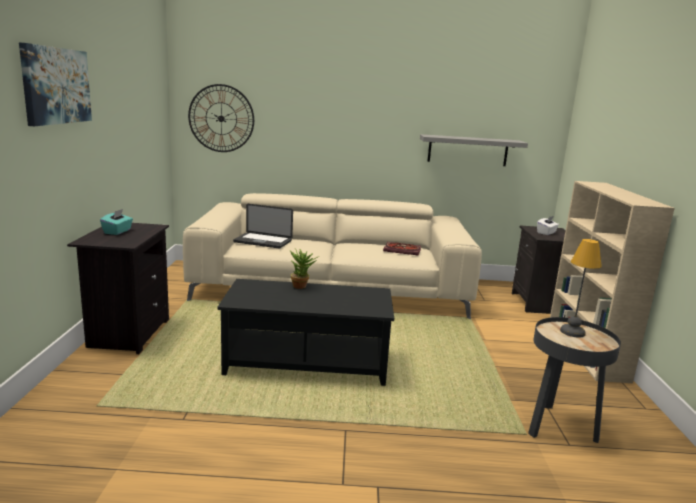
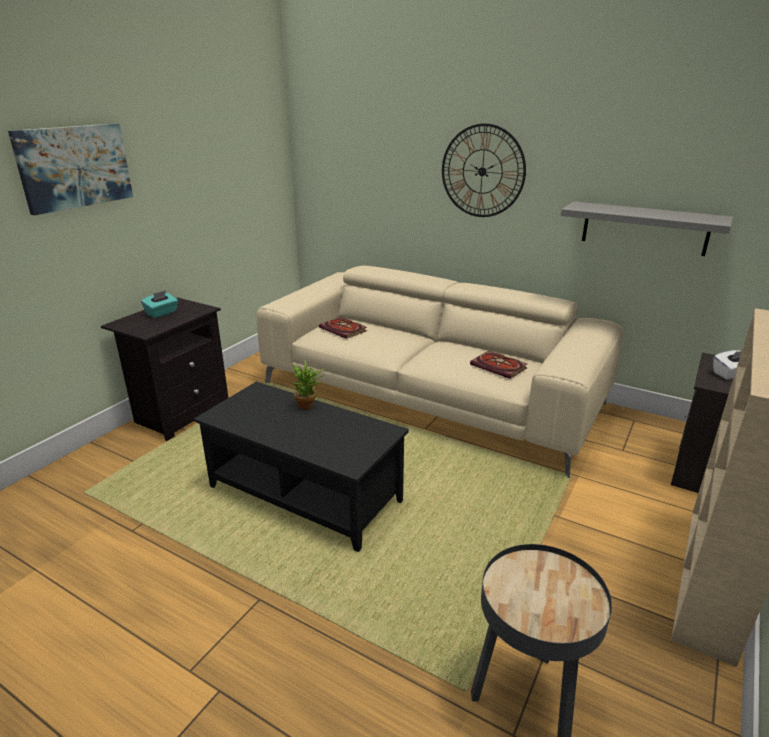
camera: 30 degrees right, 10 degrees up
(221, 118) = (338, 175): wall clock -> wall clock (482, 171)
(263, 241) = (344, 330): laptop -> book
(572, 331) = (552, 581): table lamp -> none

